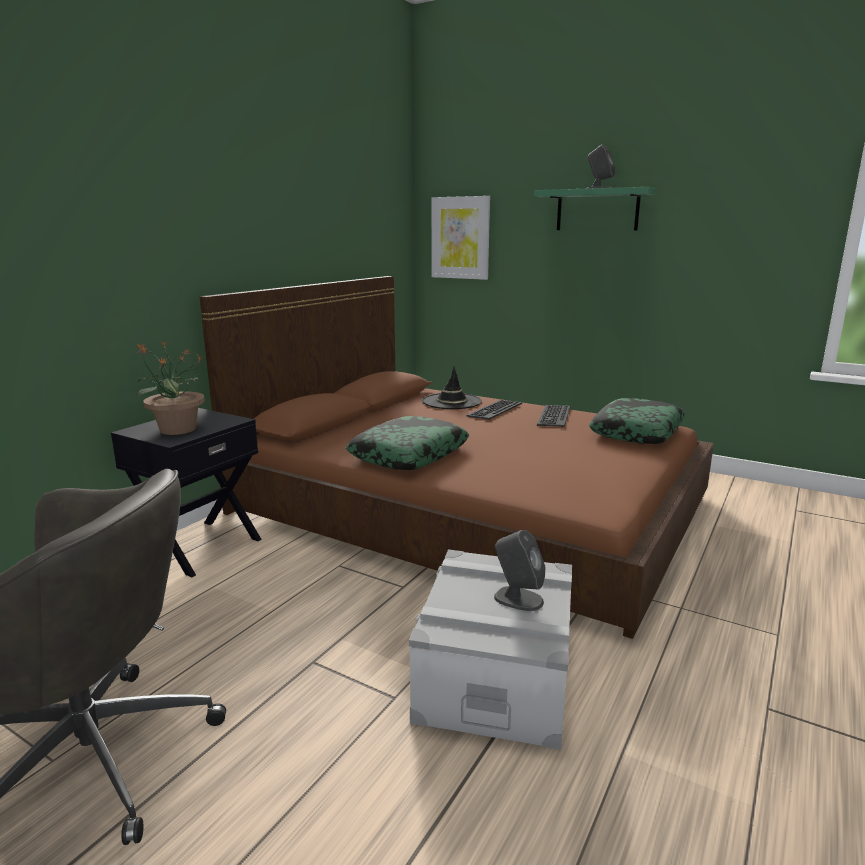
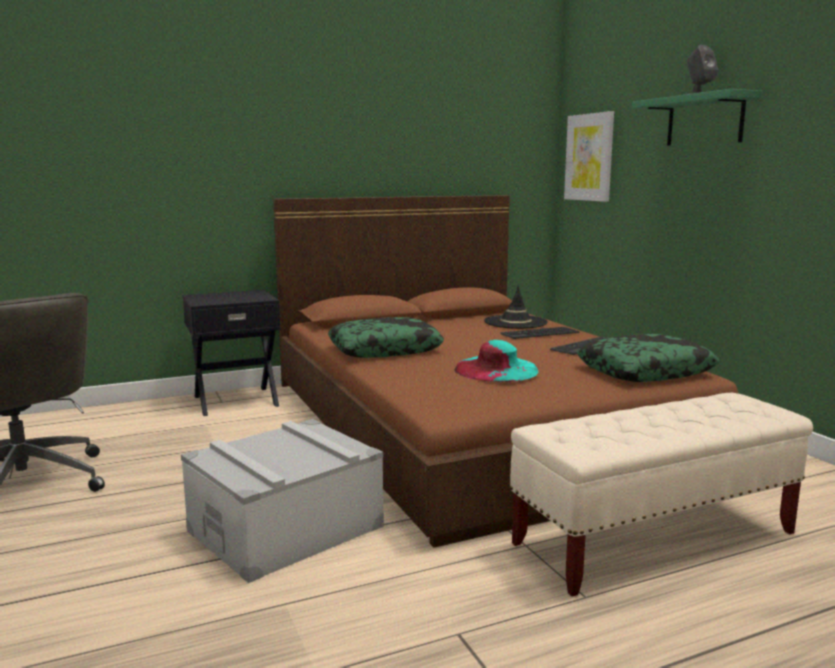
camera: 35 degrees right, 5 degrees down
(176, 430) = (218, 298): potted plant -> none
(517, 599) = (294, 457): grey speaker -> none
(551, 455) = (496, 369): none -> turquoise hat
(737, 569) = (655, 539): none -> beige bench

